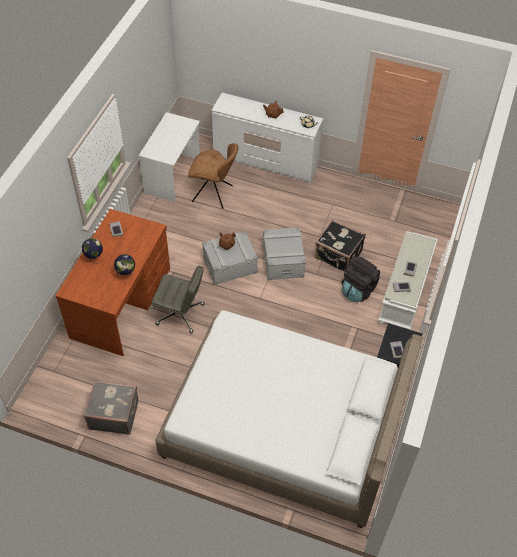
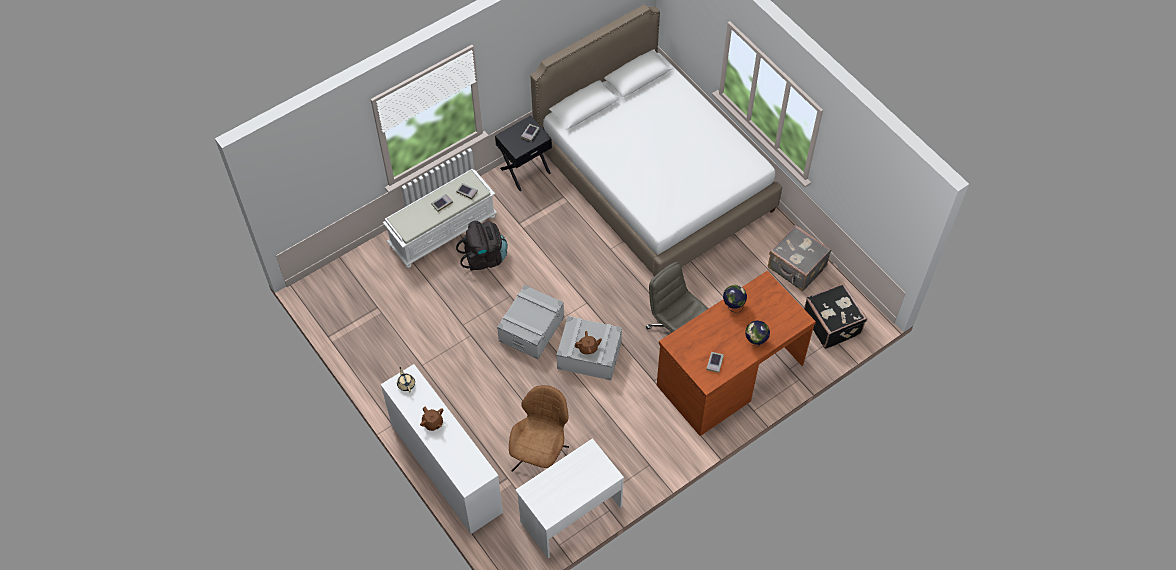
camera: 145 degrees left, 5 degrees up
(214, 194) = (541, 456): brown chair -> brown chair turned 60 degrees clockwise
(338, 255) = (471, 303): black suitcase -> black suitcase (832, 323)

